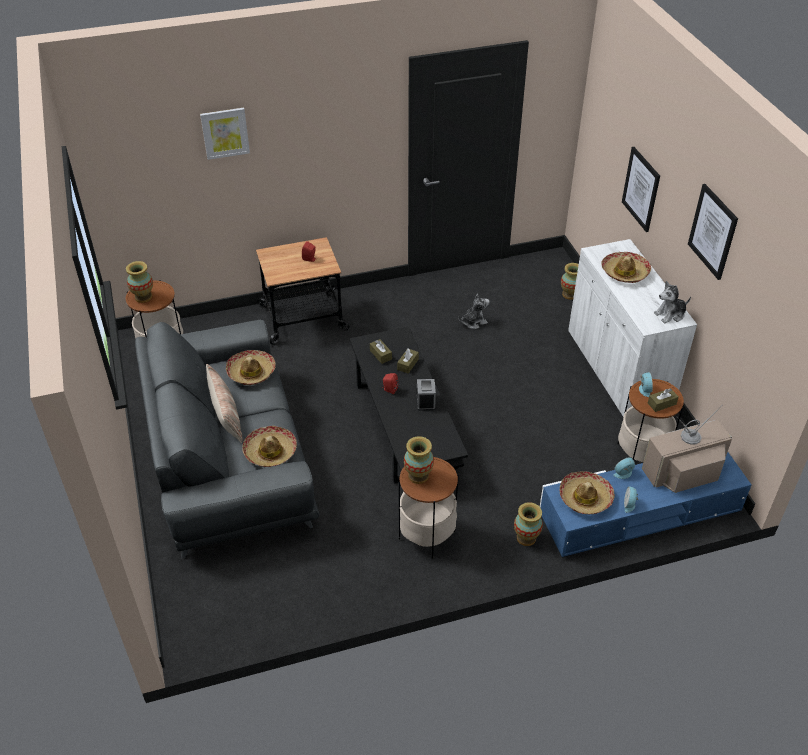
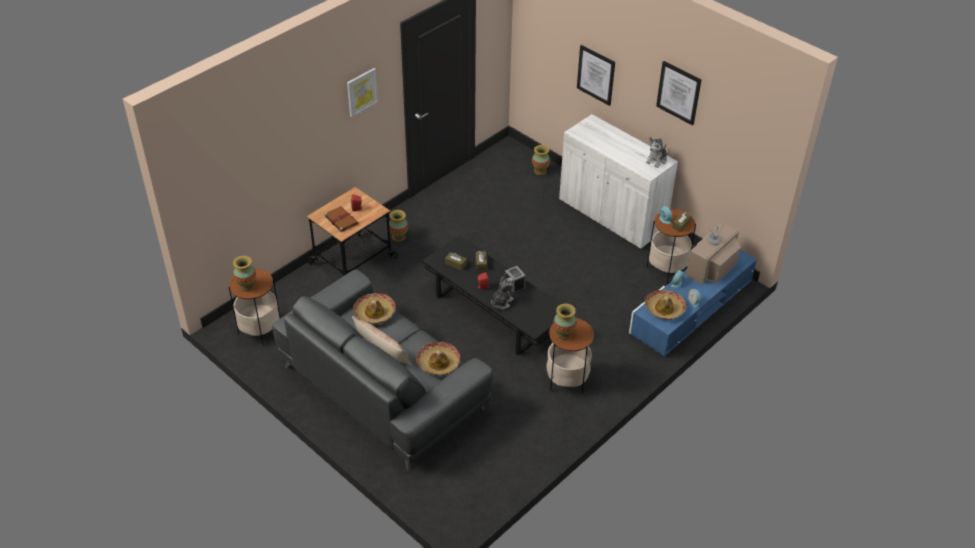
camera: 30 degrees left, 0 degrees up
(225, 133) = (280, 126): picture -> picture (361, 92)
(284, 264) = (340, 220): none -> brown book
(473, 322) = (486, 217): plush toy -> plush toy (501, 302)
(526, 538) = (632, 354): vase -> vase (398, 237)
(625, 272) = (606, 140): hat -> none

